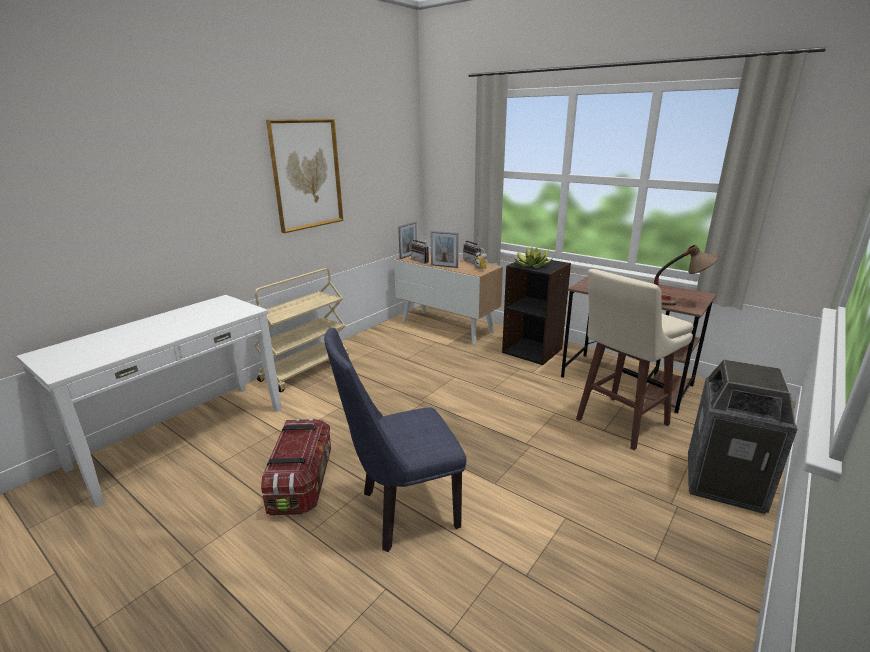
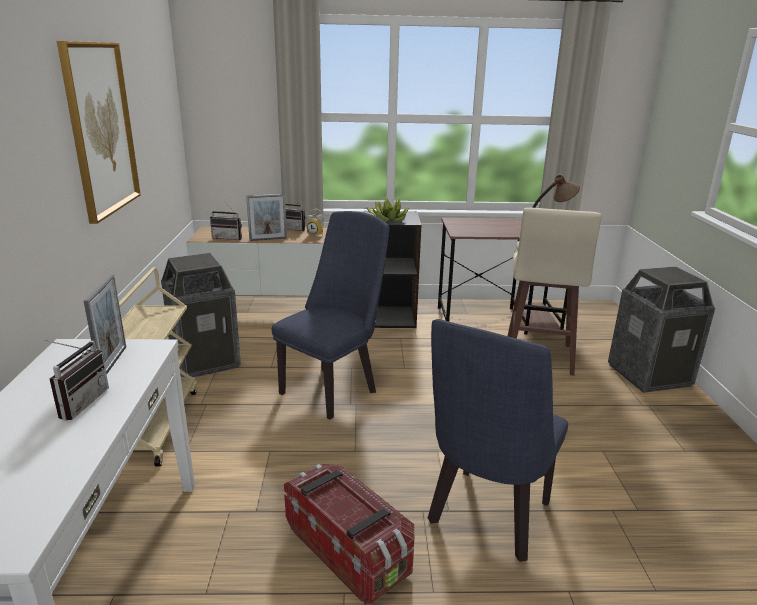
camera: 40 degrees left, 0 degrees up
(178, 326) = (78, 402): none -> radio
(375, 343) = (205, 361): none -> trash can
(408, 256) = (199, 235): picture frame -> picture frame (113, 362)
(424, 386) = (333, 388): none -> blue chair

